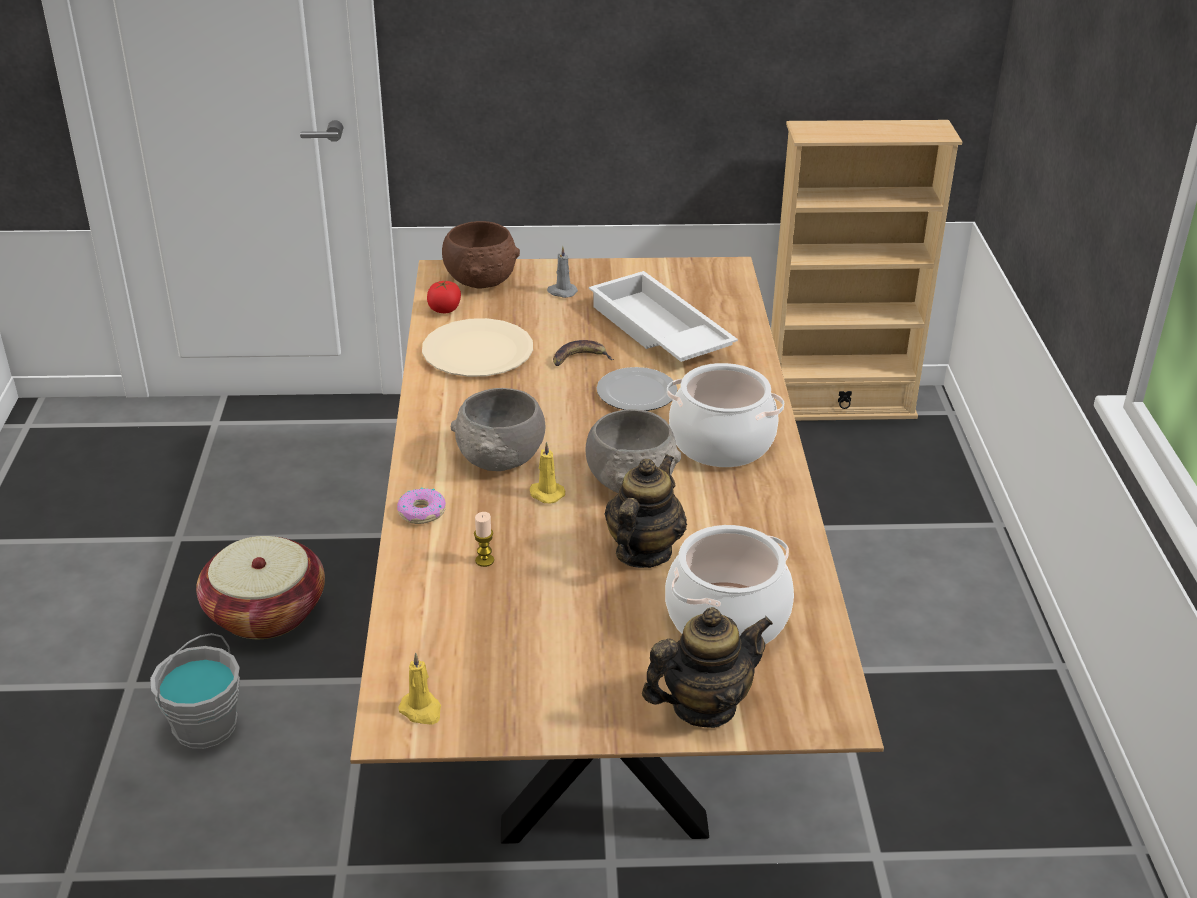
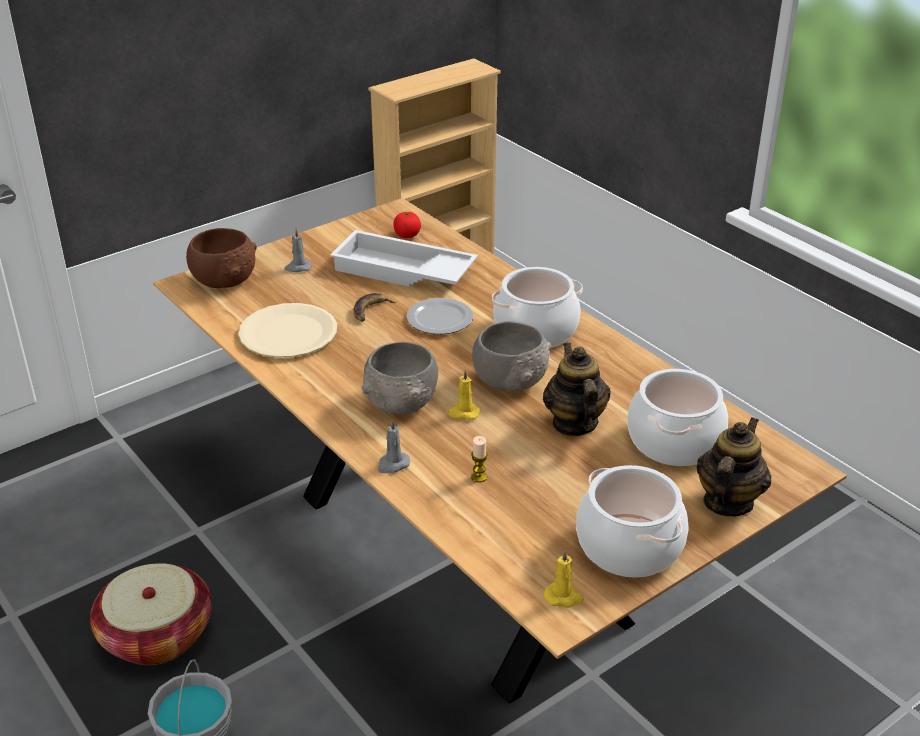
camera: 35 degrees left, 0 degrees up
(422, 512) = (393, 464): donut -> grey candle
(444, 309) = (223, 312): tomato -> tomato (407, 235)
(545, 697) = (630, 546): none -> cooking pot

